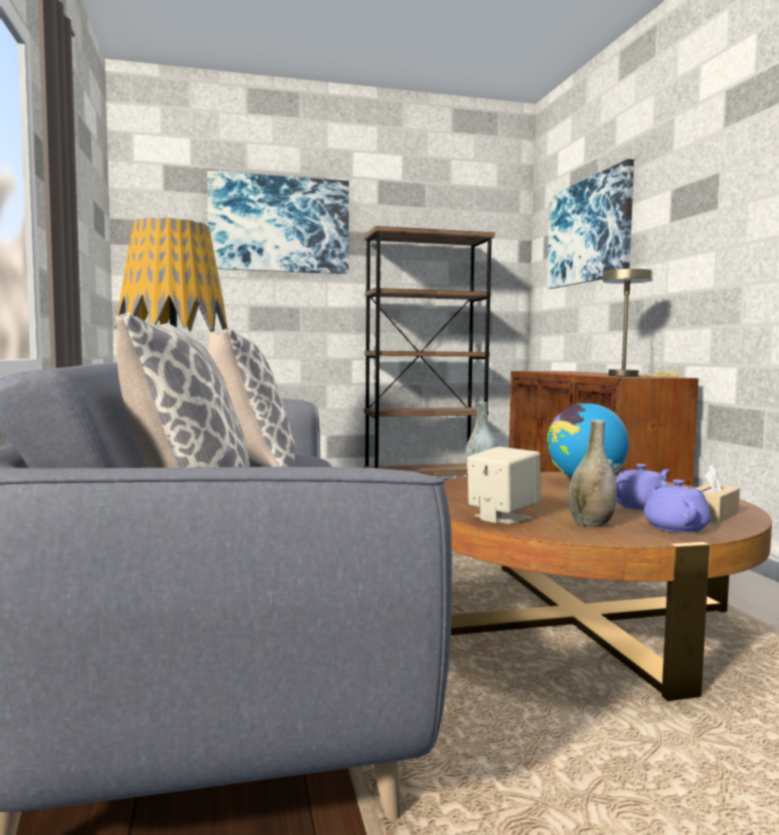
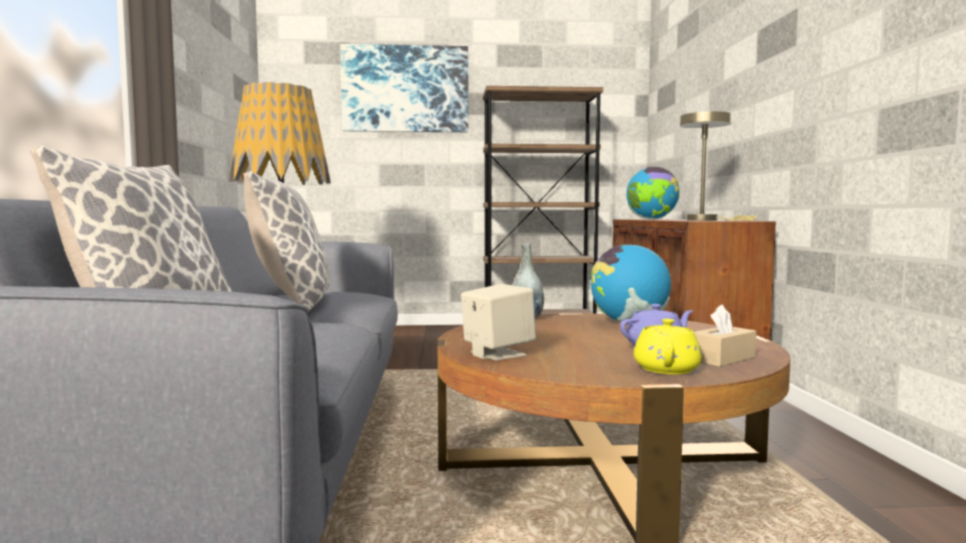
camera: 10 degrees right, 0 degrees up
(558, 372) = (651, 219): none -> globe
(588, 231) = (691, 80): picture -> none
(591, 524) = (580, 363): grey vase -> none
(675, 527) = (666, 369): purple teapot -> yellow teapot

